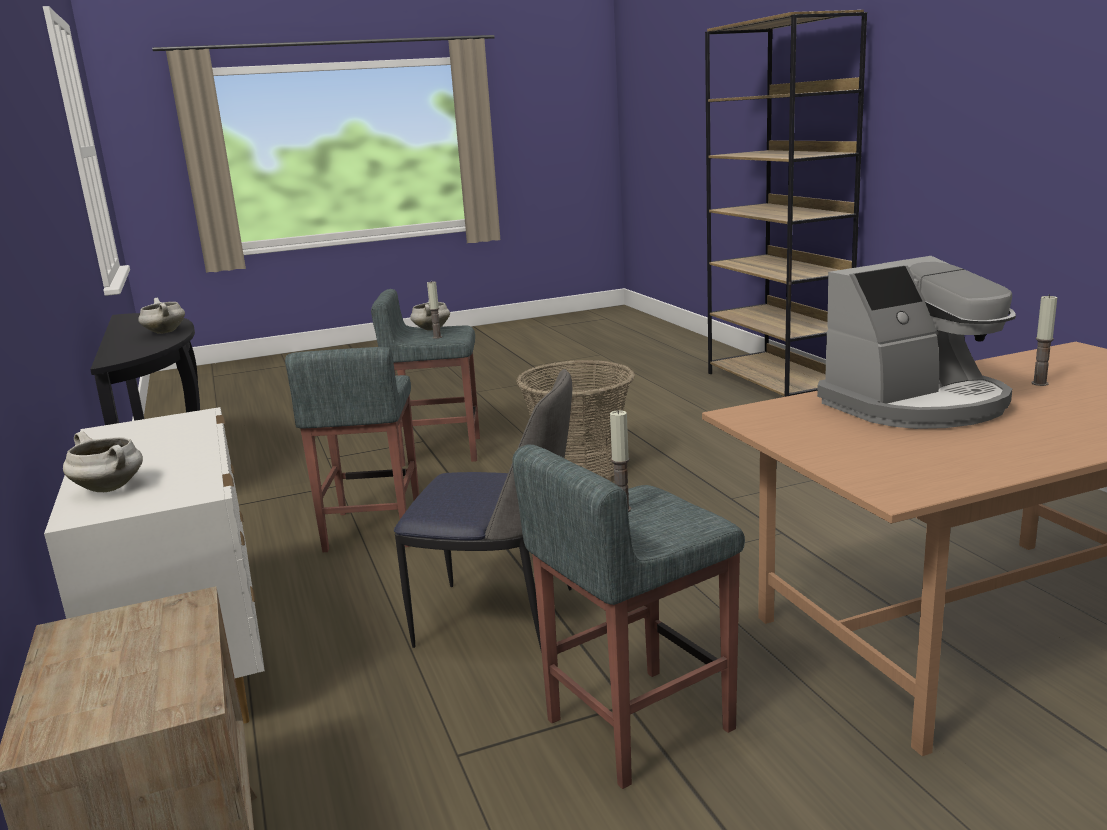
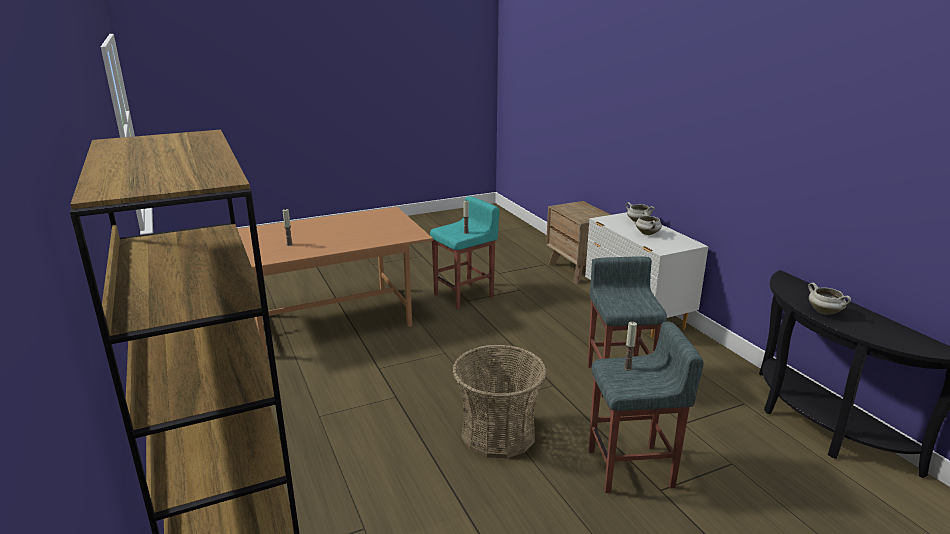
camera: 175 degrees right, 5 degrees up
(431, 329) = (646, 384): white cooking pot -> white cooking pot (648, 234)
(501, 619) = (520, 327): chair -> none
(637, 725) = (464, 296): grey stool -> turquoise stool
(916, 405) = (350, 237): coffee machine -> none

